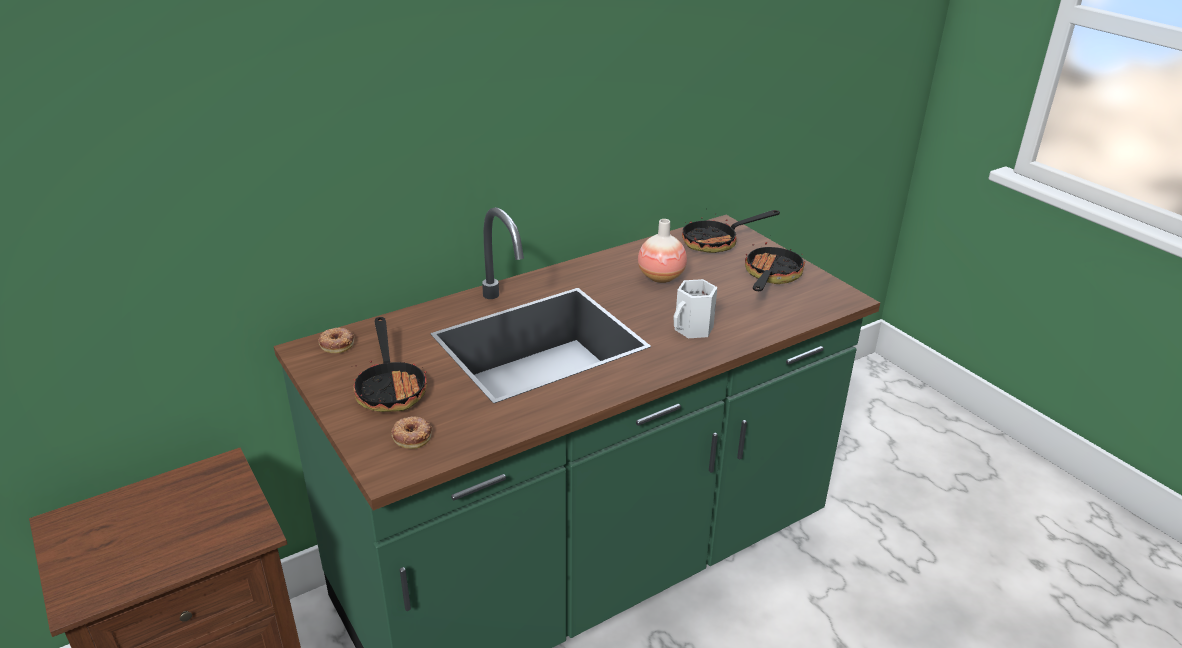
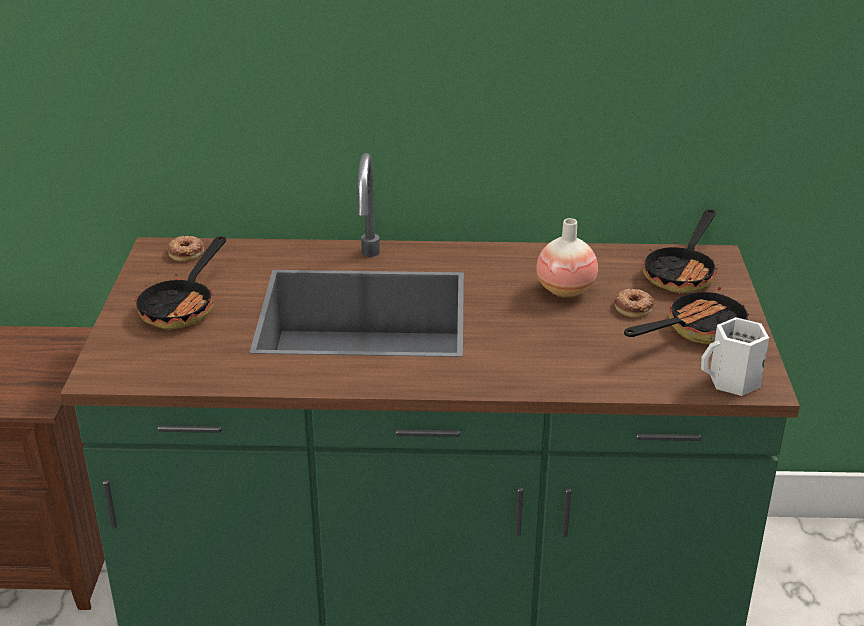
camera: 35 degrees right, 0 degrees up
(412, 436) = (150, 354): donut -> donut (633, 307)
(693, 329) = (529, 355): white mug -> white mug (732, 381)
(717, 242) = (682, 272): frying pan -> frying pan turned 75 degrees counterclockwise

